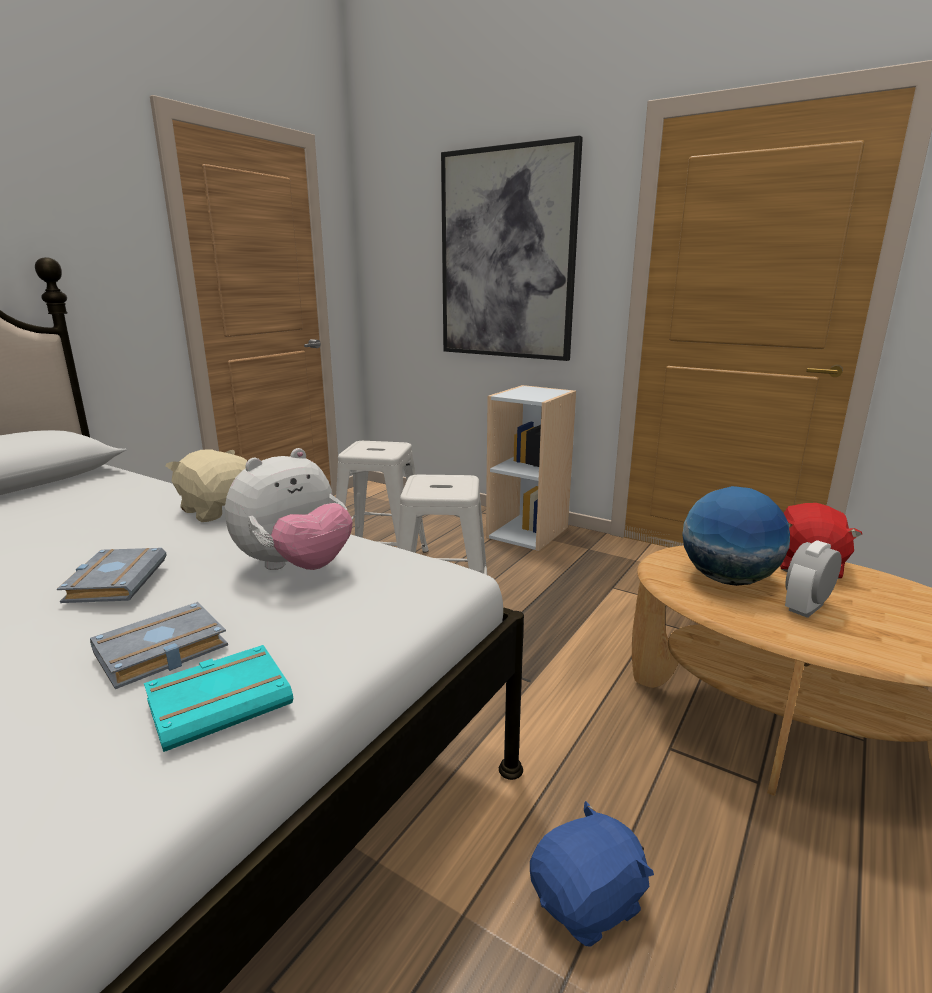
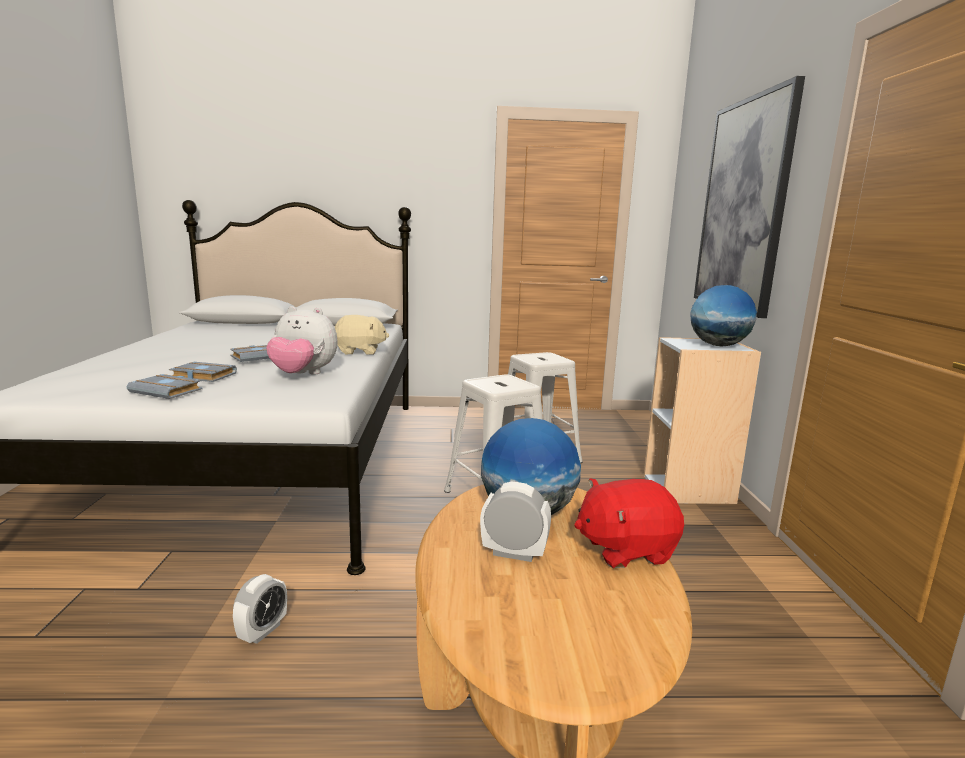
camera: 55 degrees right, 5 degrees down
(219, 510) = (360, 351): beige plush toy -> beige plush toy turned 75 degrees clockwise
(222, 701) = (168, 391): turquoise book -> grey book
(543, 392) = (718, 345): none -> globe
(588, 902) = (262, 631): blue plush toy -> alarm clock

